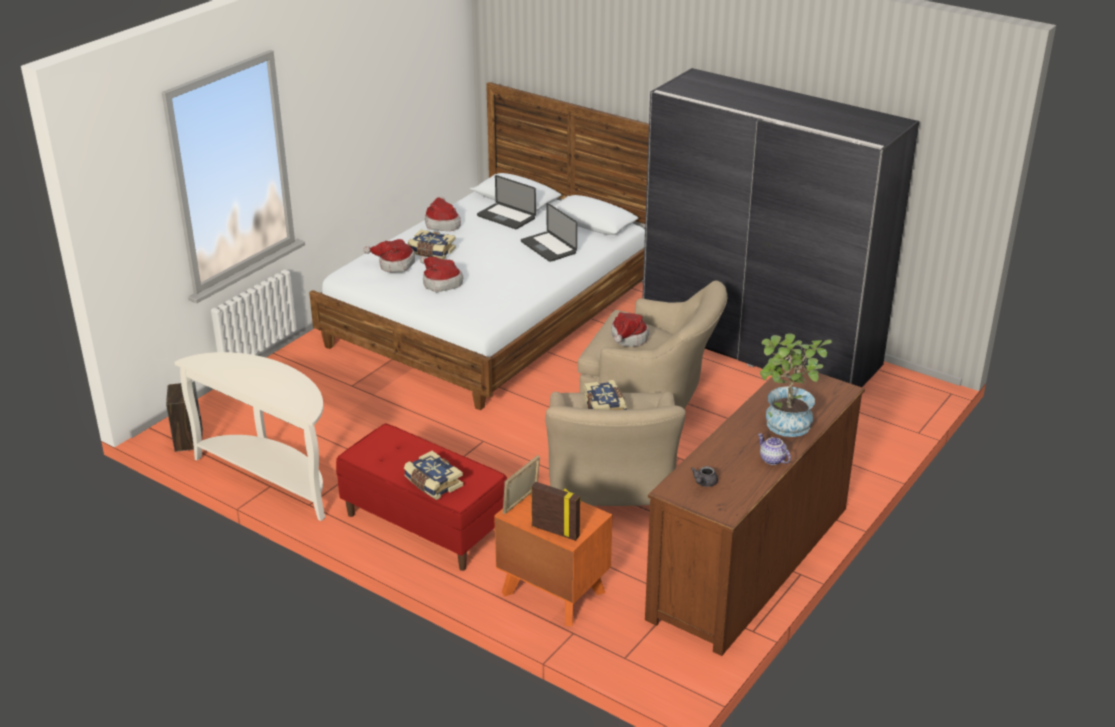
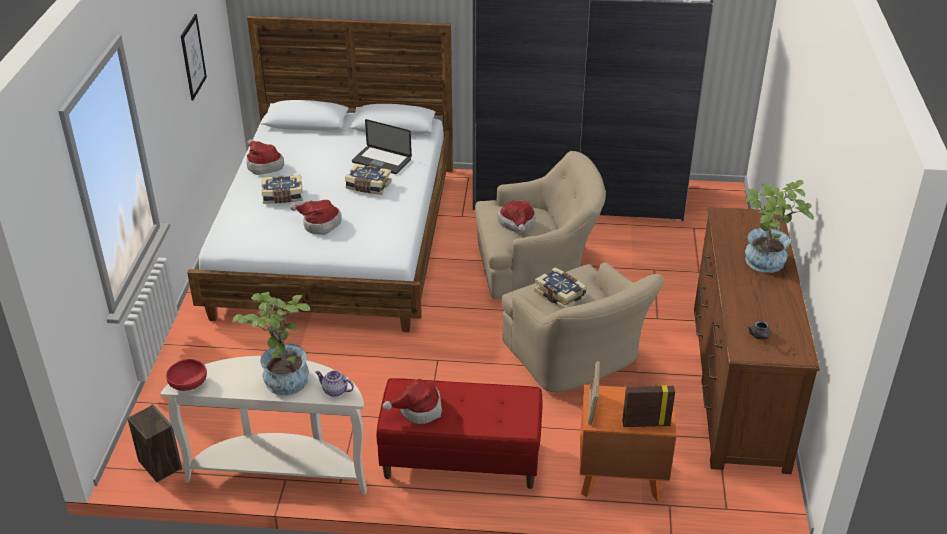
camera: 30 degrees left, 5 degrees up
(201, 361) = (188, 383): none -> red bowl
(274, 380) = (282, 376): none -> potted plant
(394, 264) = (260, 219): hat -> hat (418, 410)
(396, 101) = (193, 57): none -> picture
(432, 483) = (488, 420): book -> book (368, 186)
(506, 217) = (316, 142): laptop -> none
(771, 460) = (785, 296): teapot -> teapot (334, 391)

